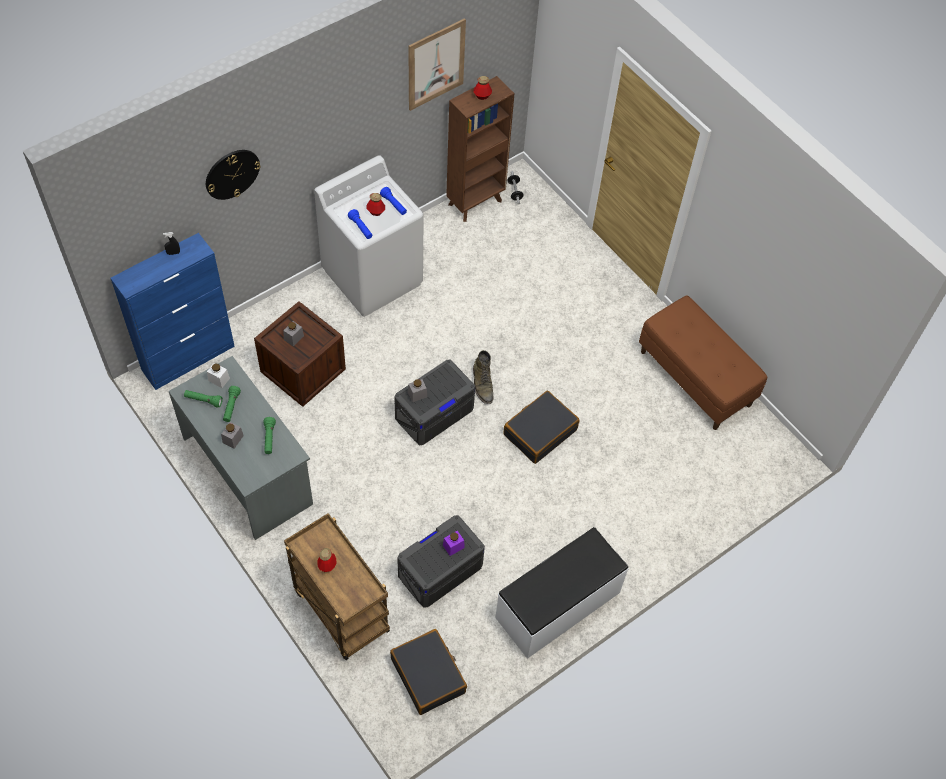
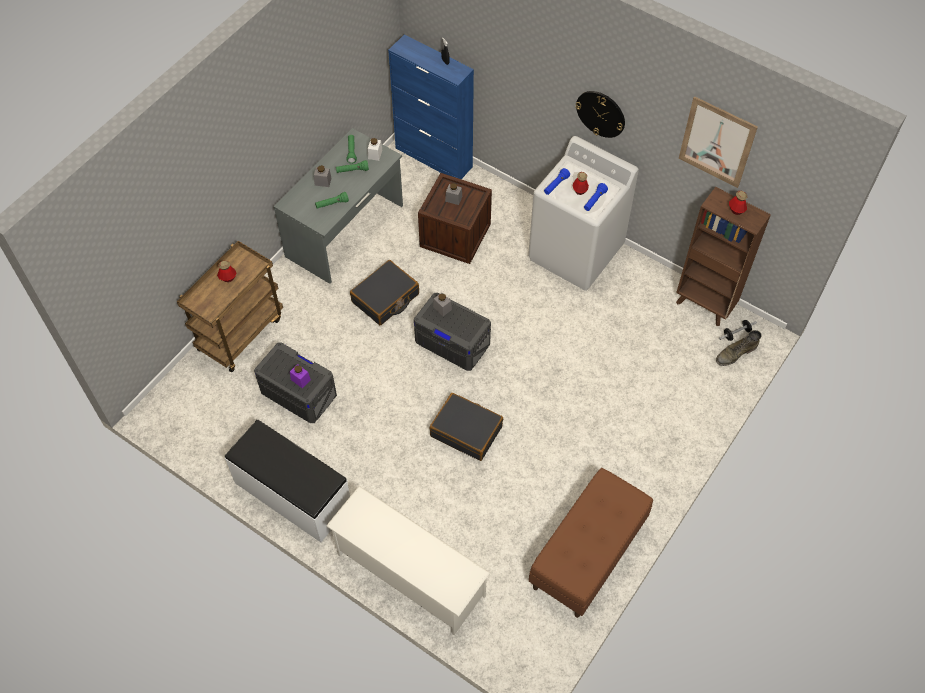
camera: 75 degrees right, 0 degrees up
(232, 174) = (514, 51): wall clock -> wall clock (601, 113)
(428, 675) = (200, 413): black suitcase -> black suitcase (385, 298)
(482, 384) = (499, 370): green boot -> green boot (735, 353)
(675, 524) = (409, 574): none -> white shoe rack

